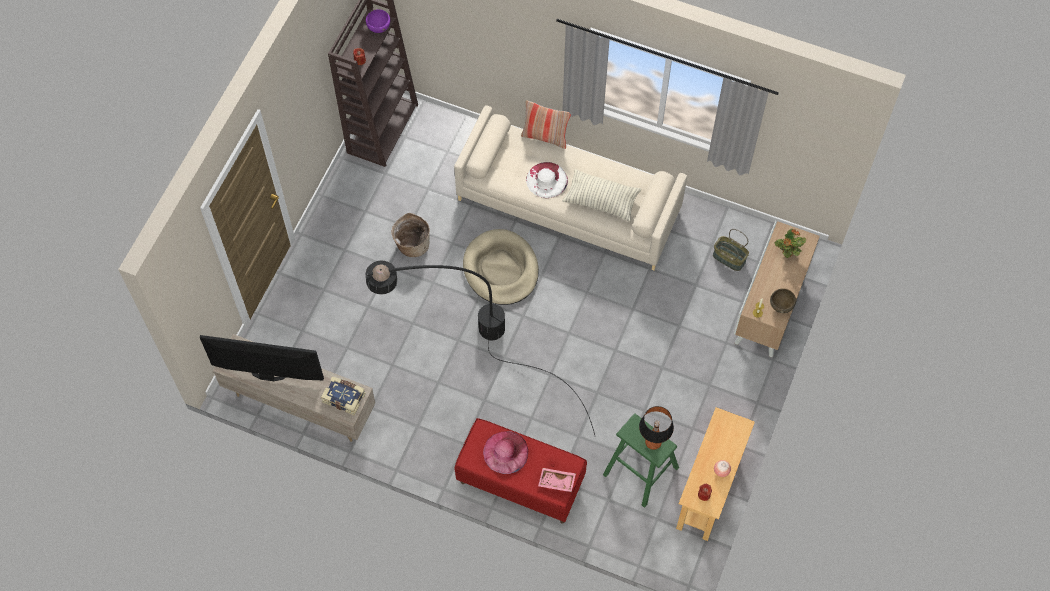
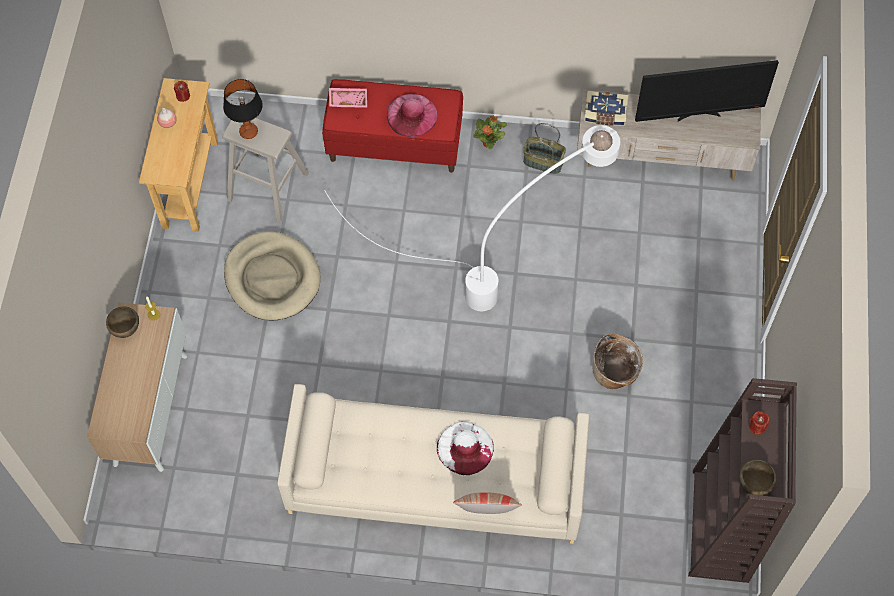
camera: 165 degrees right, 0 degrees up
(379, 28) = (754, 484): purple bowl -> brown bowl
(464, 348) = (505, 265): black floor lamp -> white floor lamp
(501, 269) = (494, 371): beige dog bed -> beige dog bed (272, 278)
(601, 200) = (385, 439): pillow -> none
(641, 471) = (267, 186): green stool -> beige stool
(728, 258) = (212, 462): basket -> basket (543, 161)
(787, 253) = (126, 401): potted plant -> potted plant (489, 142)

